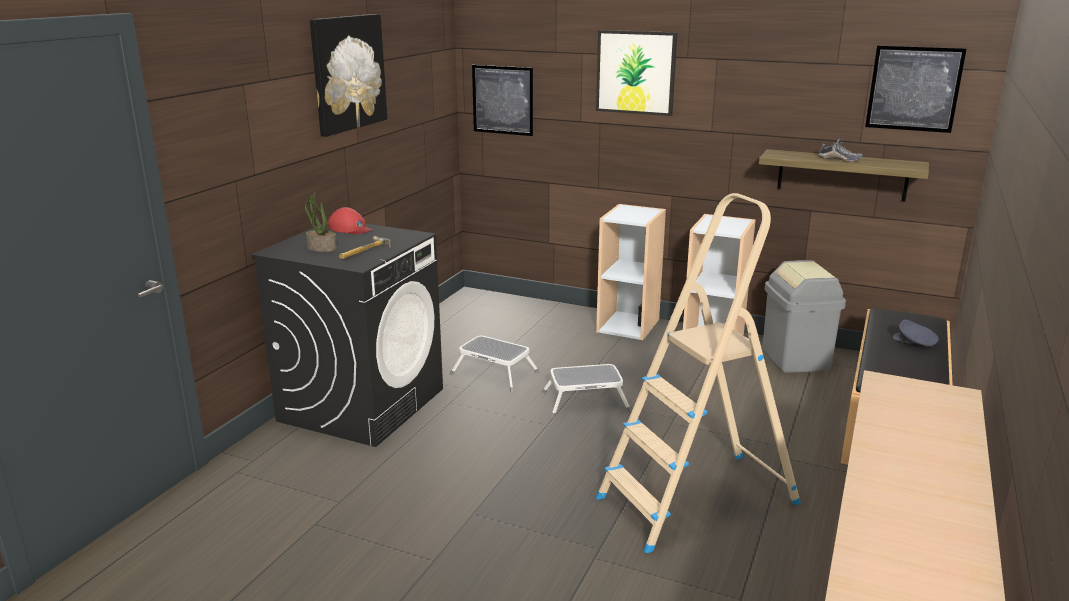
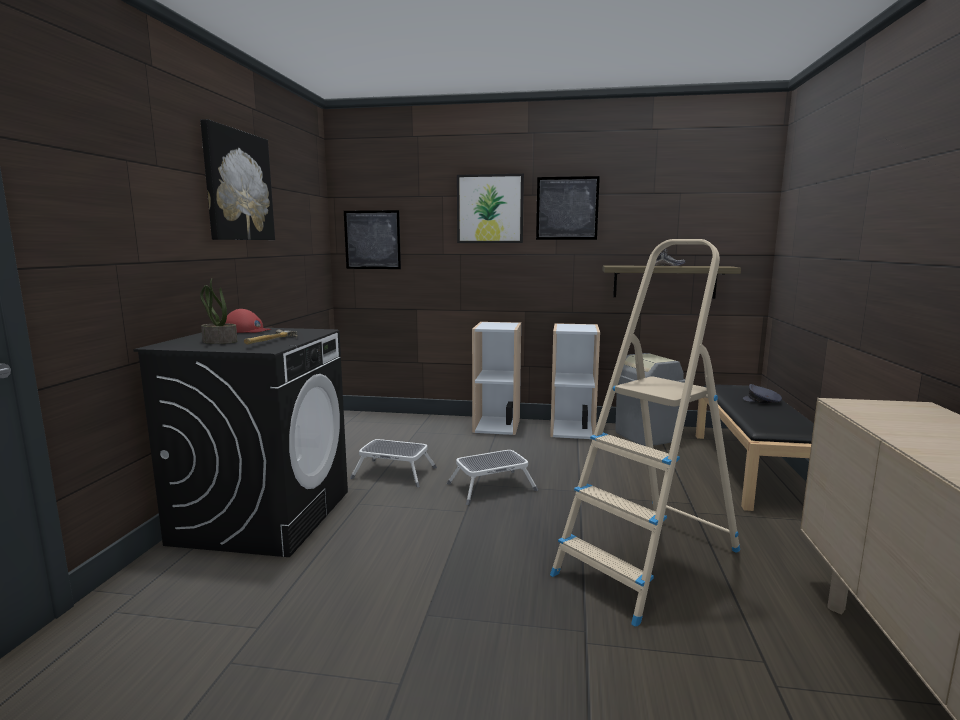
camera: 15 degrees left, 10 degrees down
(914, 89) = (715, 209): picture -> picture (567, 208)

